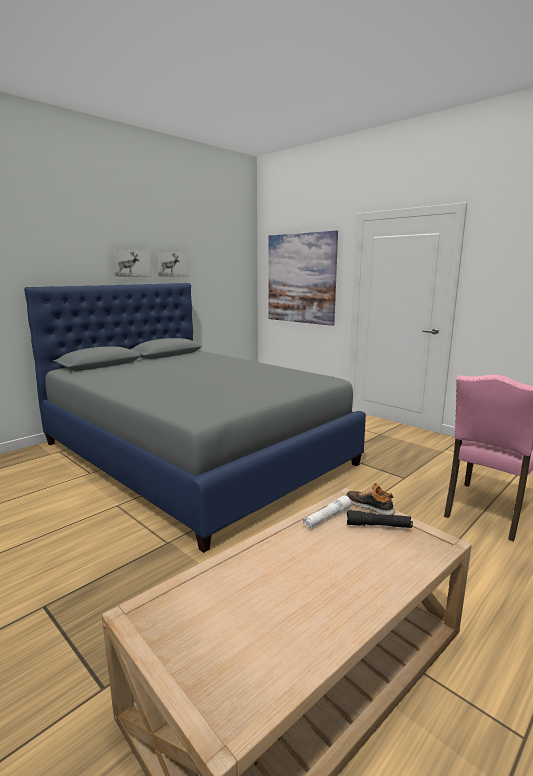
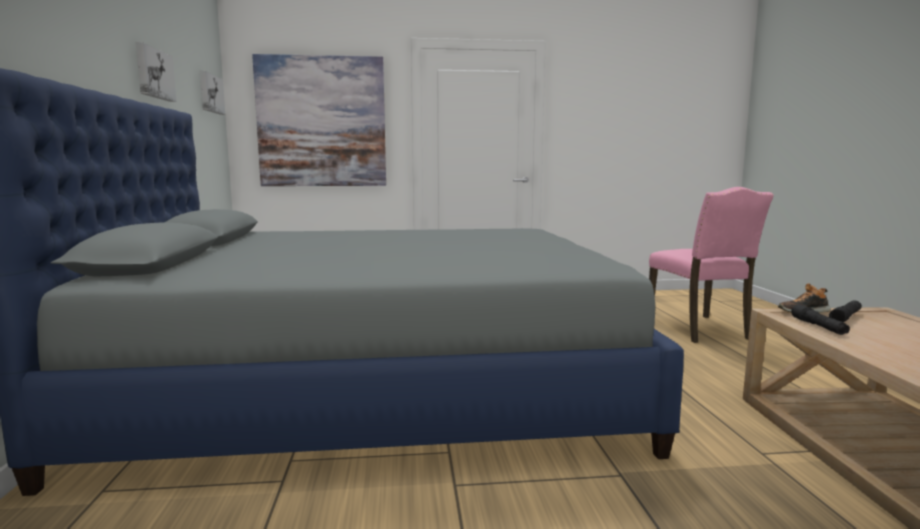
camera: 50 degrees left, 5 degrees down
(131, 263) = (108, 56): picture -> picture (210, 93)
(327, 518) = (818, 327): white flashlight -> black flashlight

